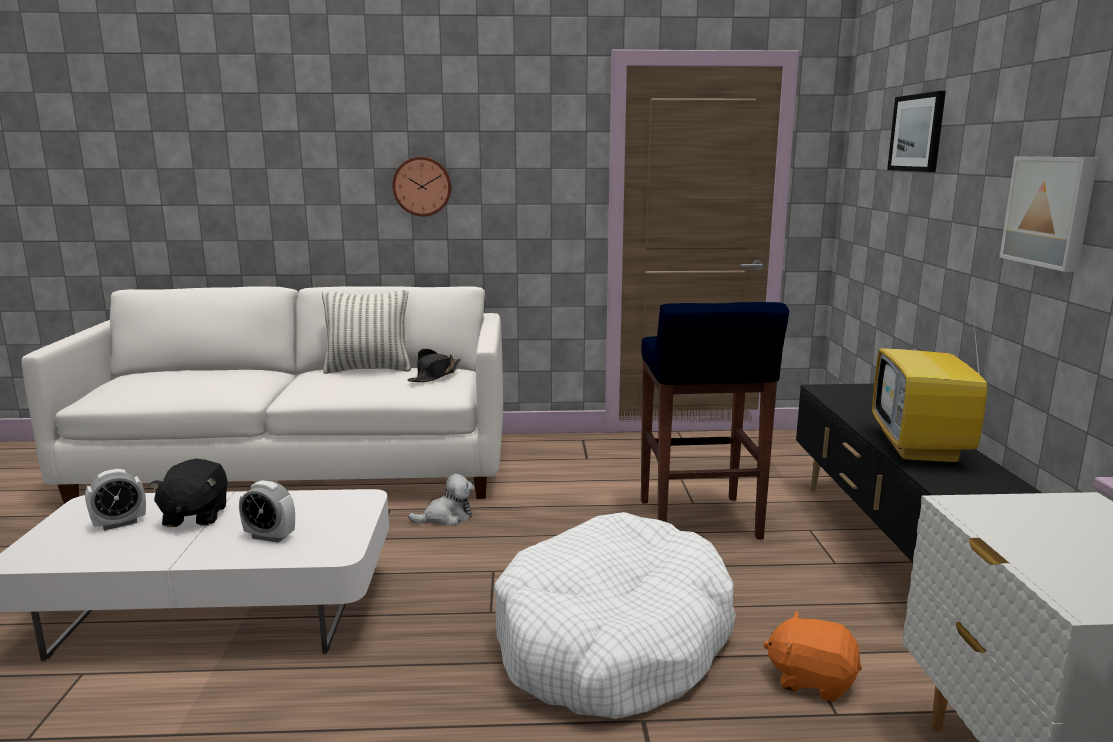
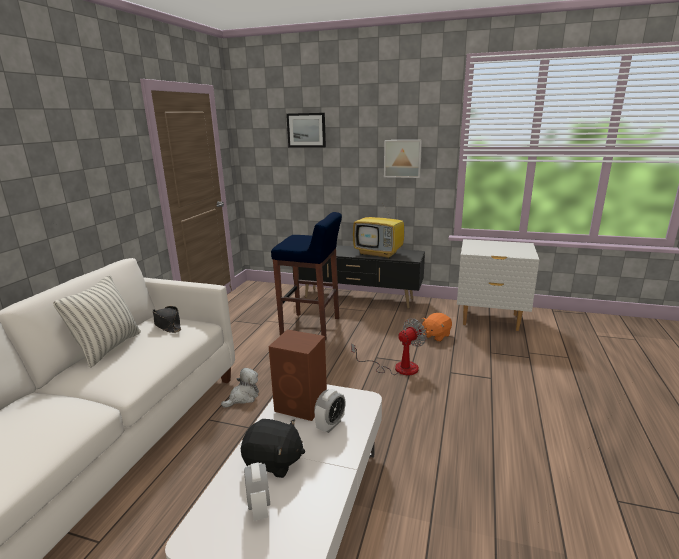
camera: 70 degrees left, 5 degrees up
(317, 510) = (302, 405): none -> brown speaker
(422, 186) = (48, 191): wall clock -> none
(446, 517) = (243, 397): plush toy -> plush toy turned 45 degrees clockwise
(613, 640) = (397, 368): white dog bed -> fan

